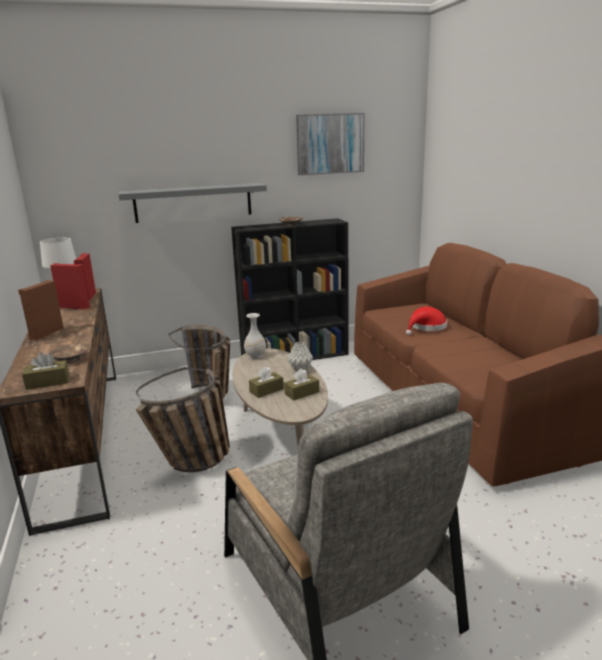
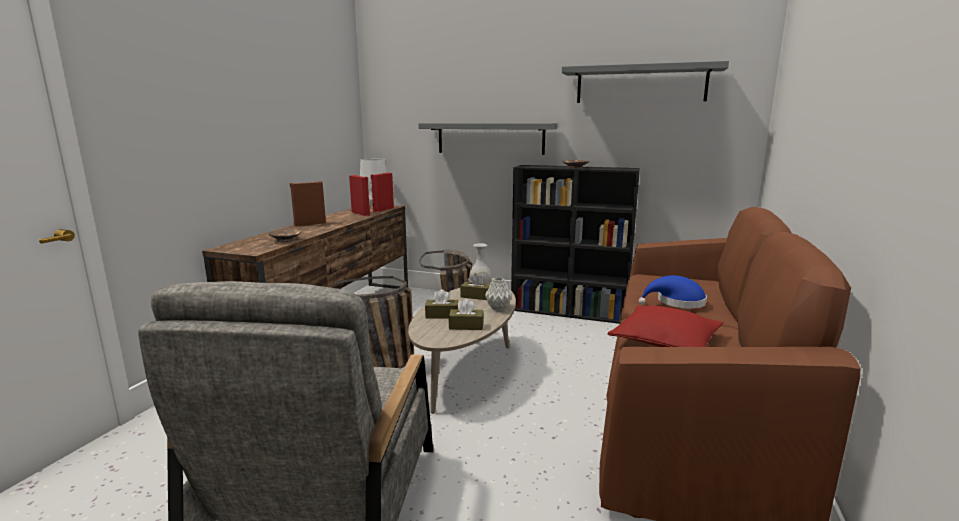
camera: 35 degrees right, 5 degrees down
(47, 382) = (245, 249): brown tissue box -> brown tissue box (476, 296)
(330, 144) = (640, 84): picture -> grey shelf
(426, 327) = (676, 302): red hat -> blue hat
(461, 359) = (665, 341): none -> red pillow

